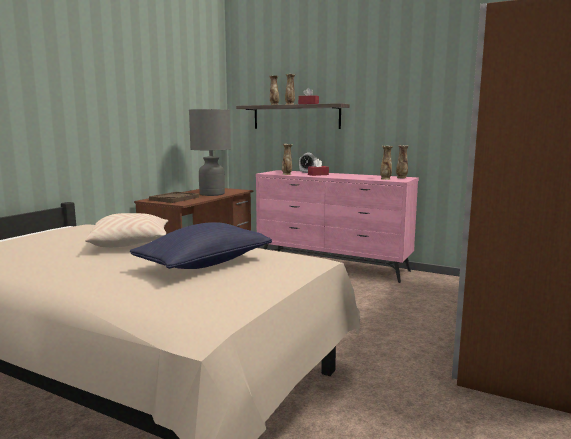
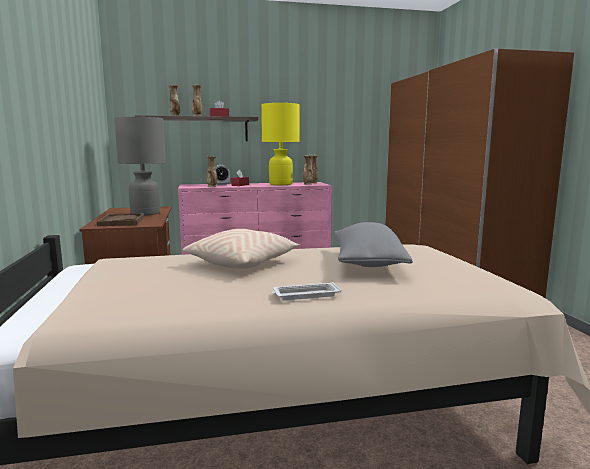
camera: 40 degrees left, 0 degrees up
(72, 275) = (305, 295): none -> white tray
(204, 264) = (367, 262): blue pillow -> grey pillow
(359, 177) = (280, 184): none -> yellow table lamp

